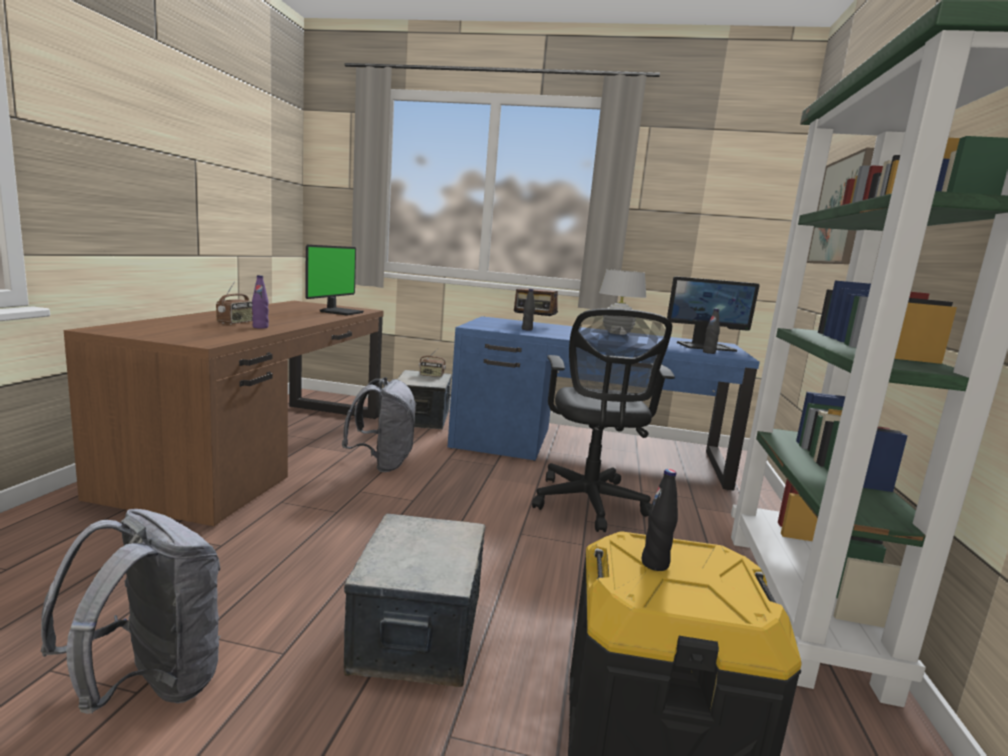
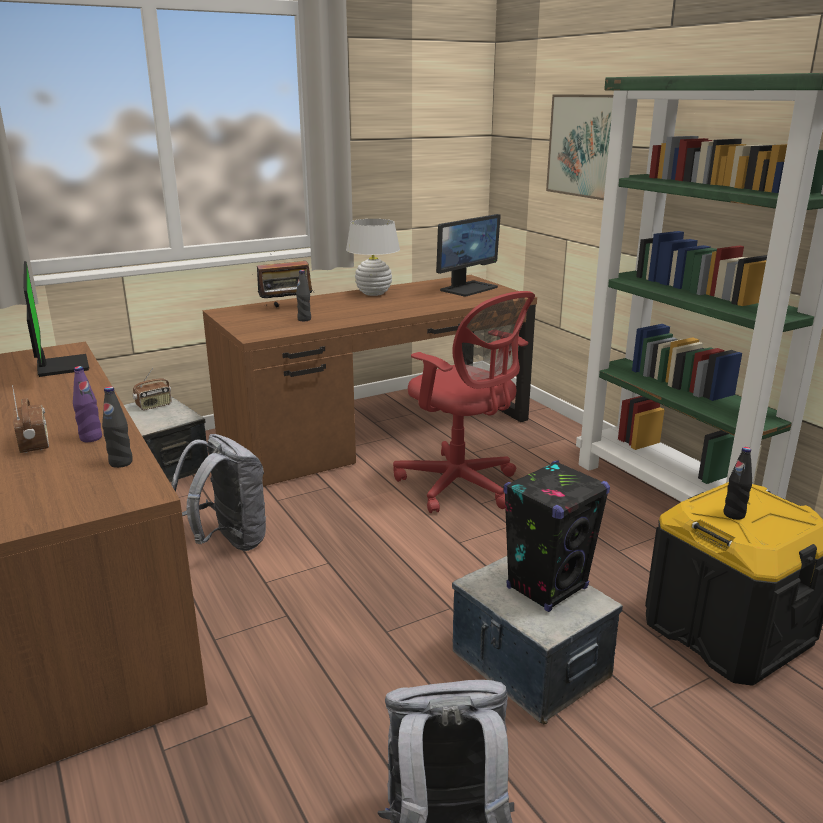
camera: 40 degrees left, 10 degrees up
(437, 552) = (547, 588): none -> black speaker
(587, 451) = (377, 431): blue desk -> brown desk
(589, 504) = (461, 486): black office chair -> red office chair
(709, 352) = (489, 298): black bottle -> black bottle (121, 463)

